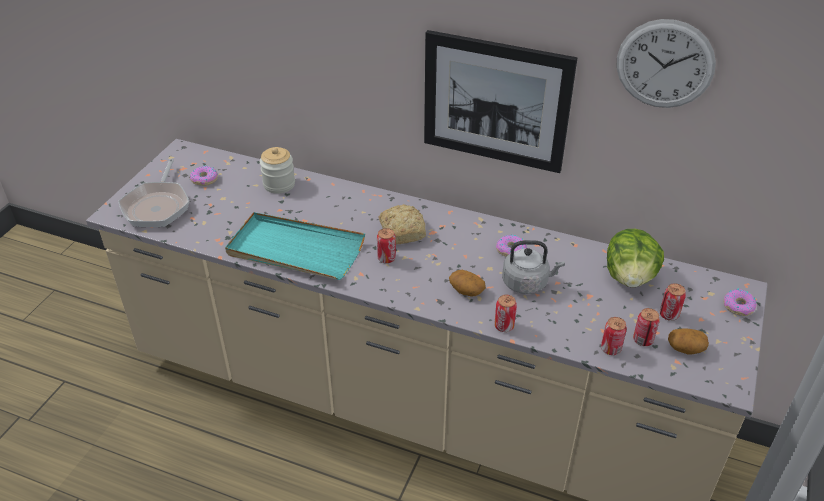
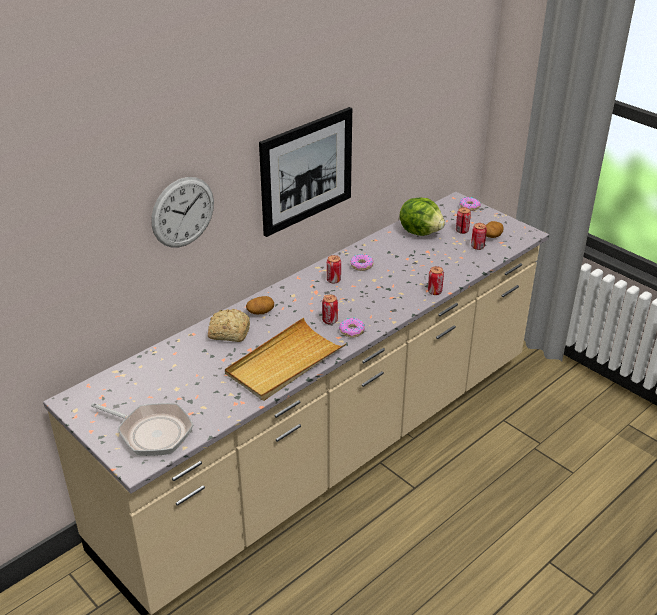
camera: 65 degrees left, 5 degrees down
(204, 179) = (136, 394): donut -> donut (352, 331)
(279, 184) = (186, 351): jar -> none
(295, 250) = (284, 363): turquoise tray -> beige tray
(403, 231) = (303, 304): bread -> bread (228, 332)
(466, 290) = (389, 296): potato -> potato (260, 312)
(527, 283) = (399, 270): grey kettle -> none
(610, 349) = (478, 260): can -> can (333, 280)
(665, 64) = (392, 84): wall clock -> wall clock (183, 212)

